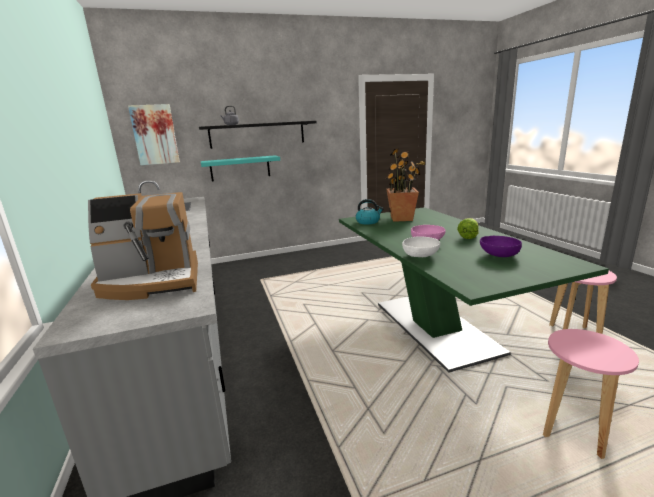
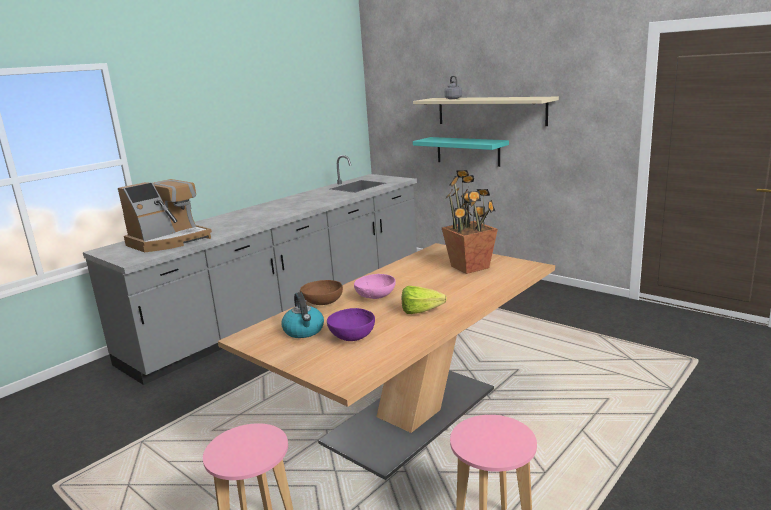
camera: 60 degrees right, 0 degrees up
(153, 282) = (169, 241): coffee machine -> coffee machine turned 90 degrees counterclockwise
(155, 135) = (395, 104): picture -> none
(257, 134) = (490, 111): black shelf -> beige shelf
(368, 222) = (435, 257): kettle -> kettle (304, 331)
(420, 256) = (322, 303): white bowl -> brown bowl
(435, 327) = (411, 416): green dining table -> beige dining table

